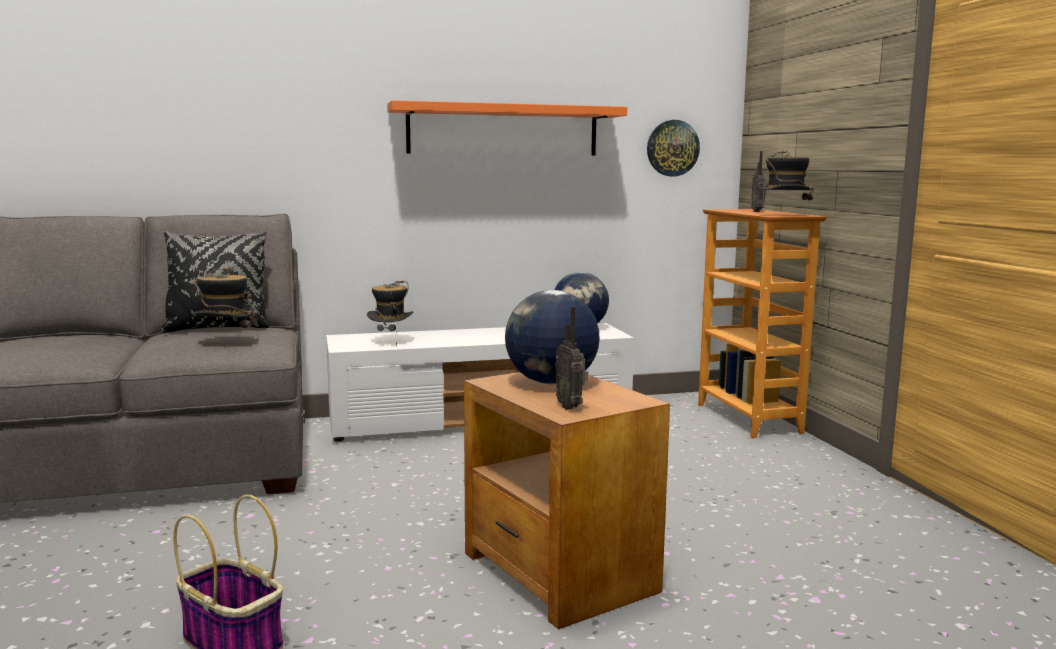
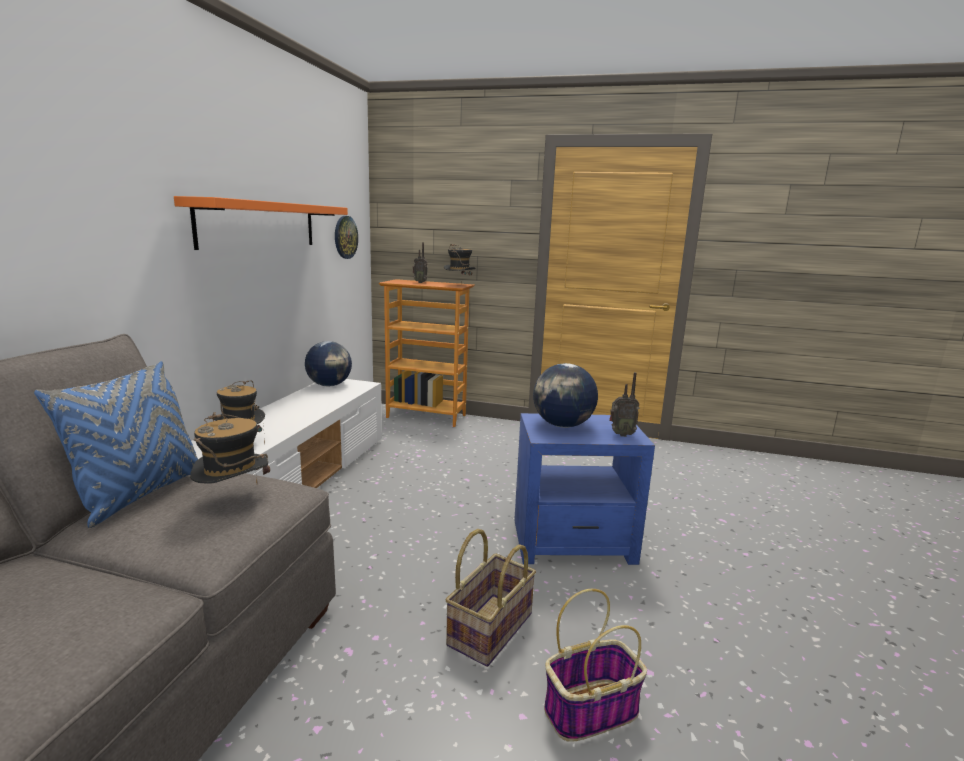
camera: 60 degrees left, 5 degrees up
(217, 328) = (140, 494): black pillow -> blue pillow
(327, 563) = (489, 628): none -> basket
(559, 573) = (574, 541): brown side table -> blue side table

